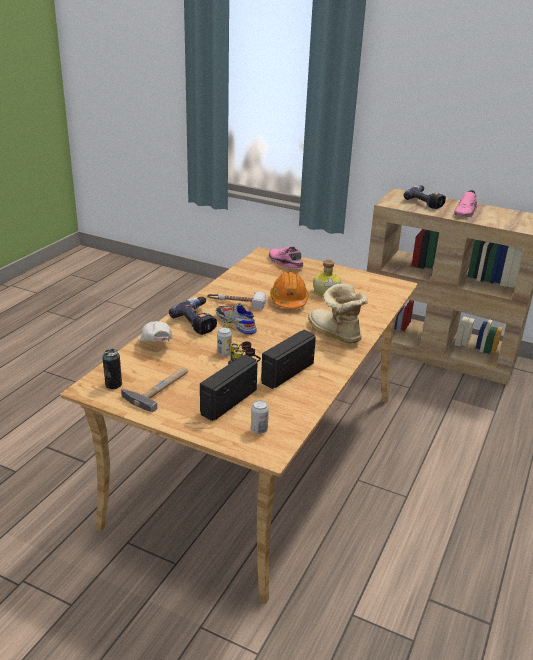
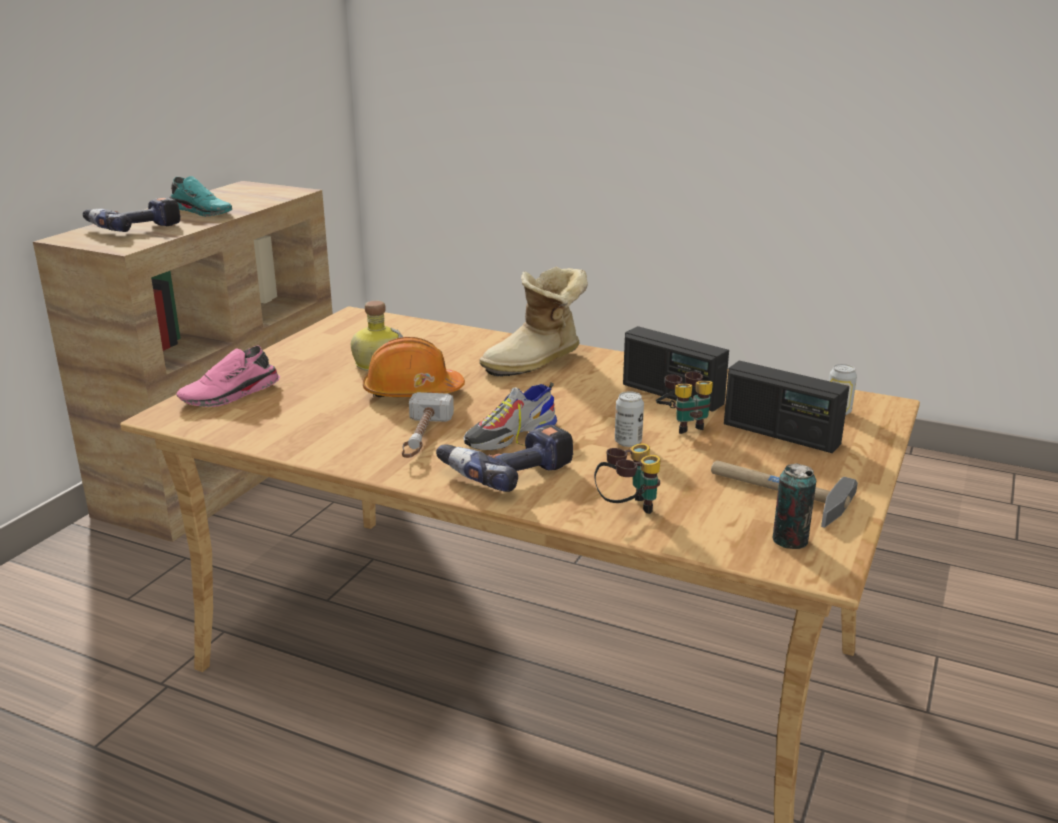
camera: 90 degrees left, 5 degrees down
(155, 347) = (627, 508): white cap -> binoculars
(466, 212) = (203, 211): pink shoe -> turquoise shoe

